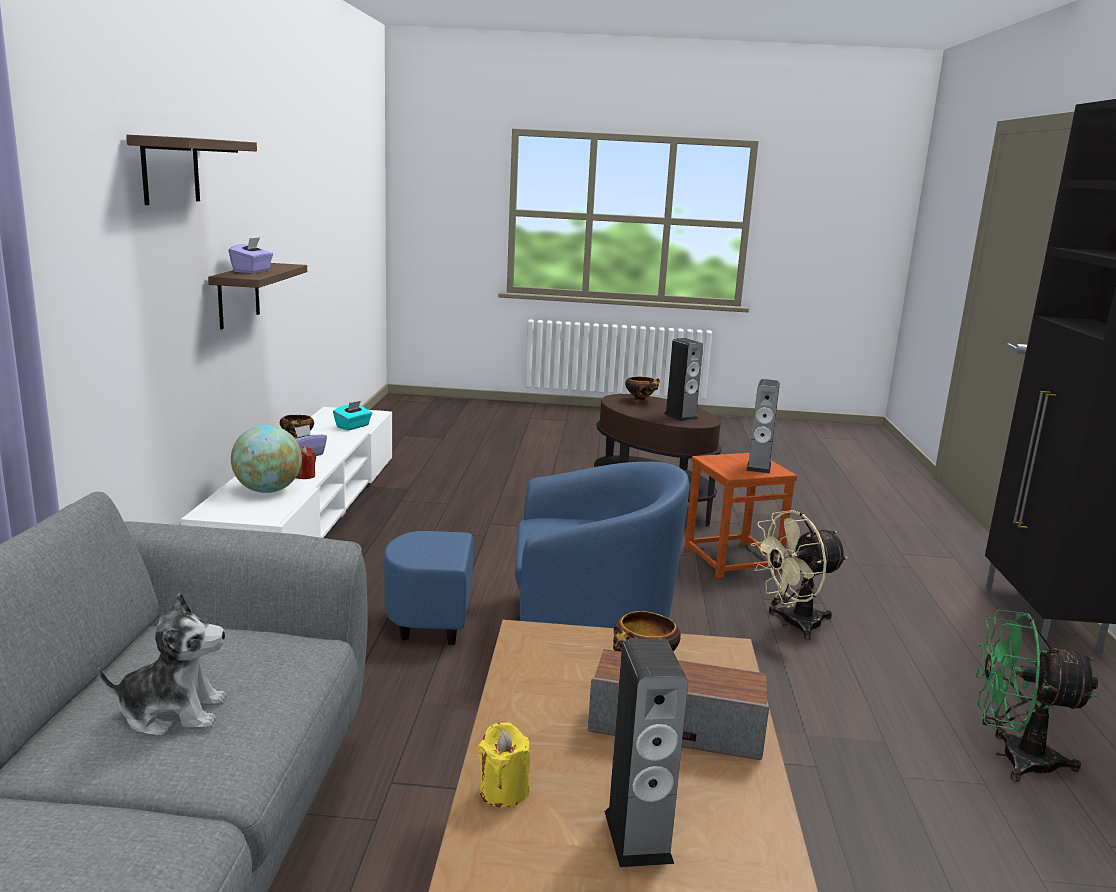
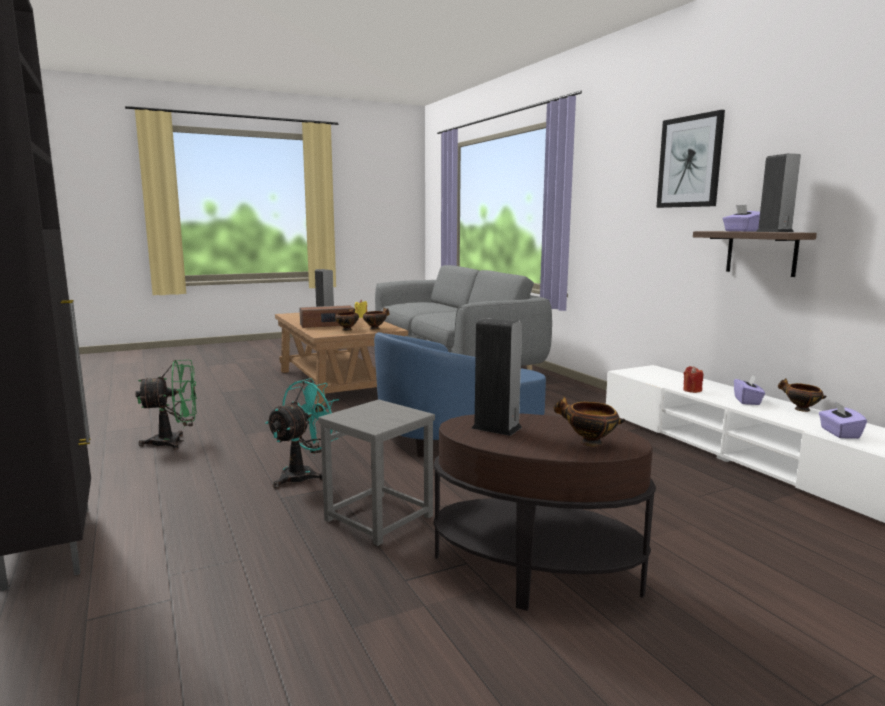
camera: 150 degrees right, 5 degrees down
(170, 170) = (690, 162): shelf -> picture
(172, 713) = (453, 313): plush toy -> none
(268, 490) = (673, 380): globe -> none
(353, 426) = (839, 433): turquoise tissue box -> purple tissue box
(566, 652) = (375, 328): none -> bowl
(732, 559) = (379, 518): brown stool -> grey stool
(758, 467) = (360, 416): speaker -> speaker (774, 232)
(792, 624) = (304, 475): beige fan -> turquoise fan

